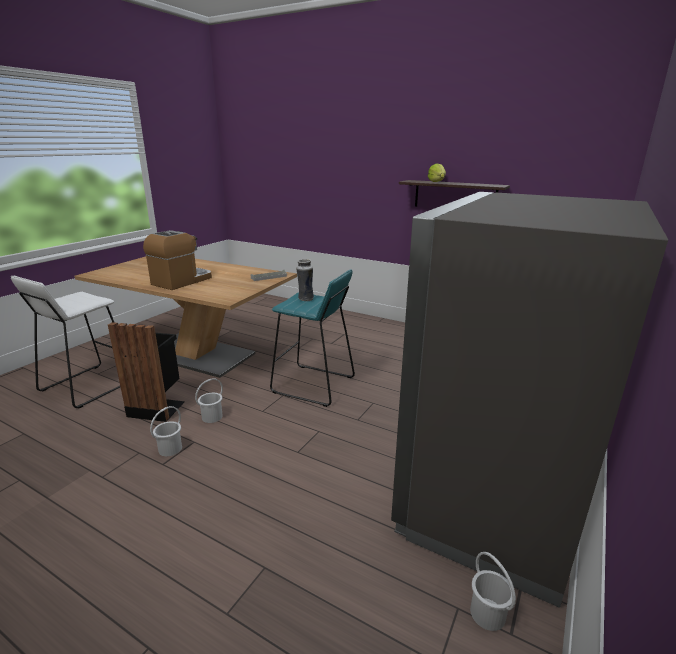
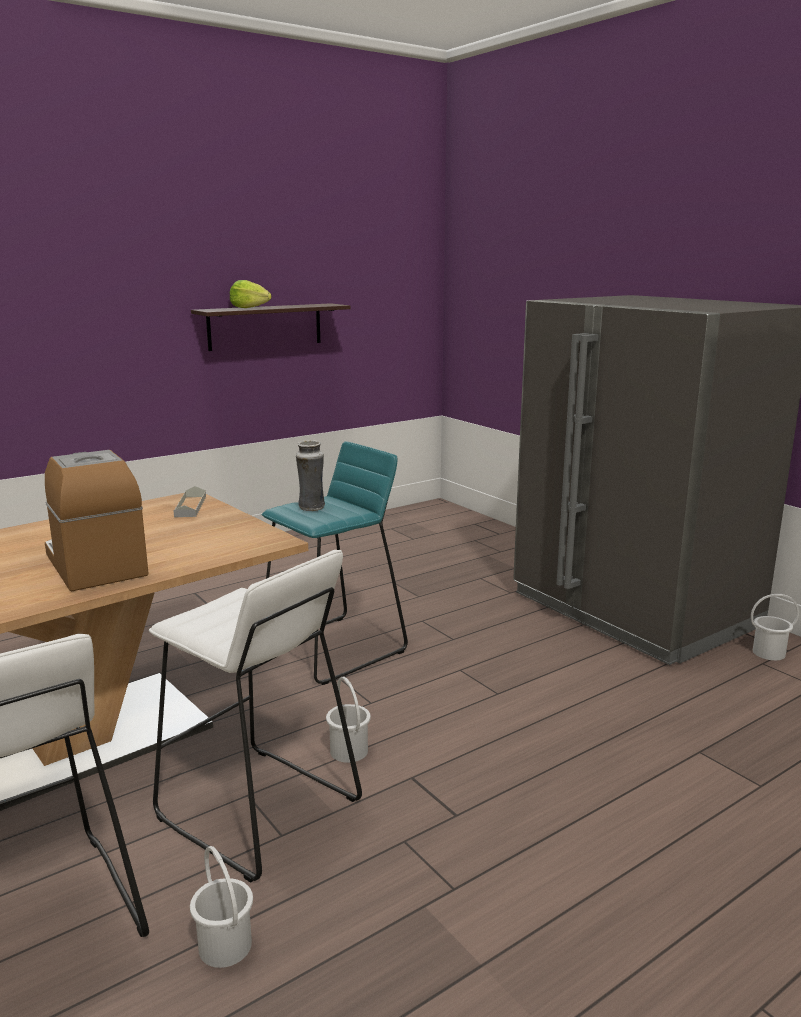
camera: 65 degrees left, 5 degrees down
(157, 407) = (258, 811): black trash can -> white stool
(170, 449) = (417, 803): white bucket -> white bucket (226, 945)

